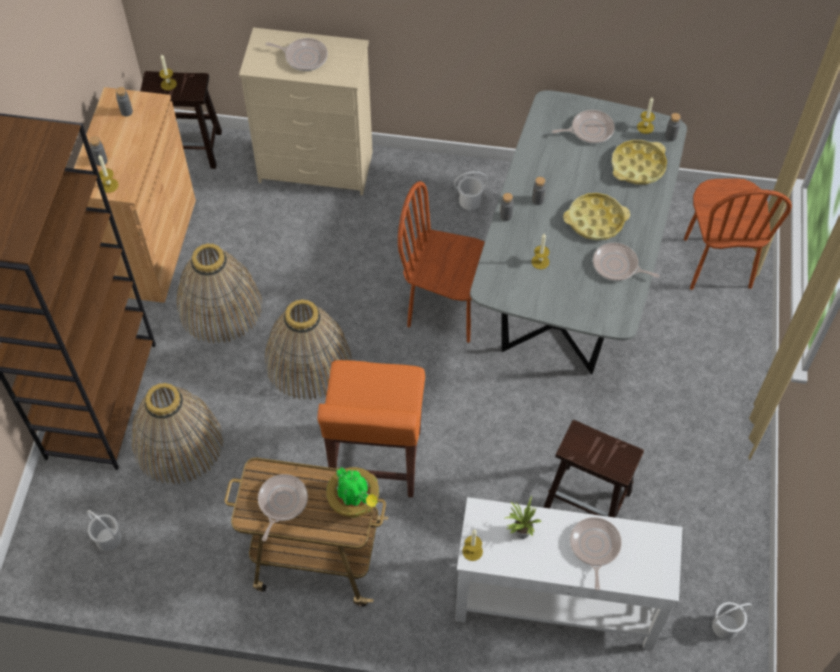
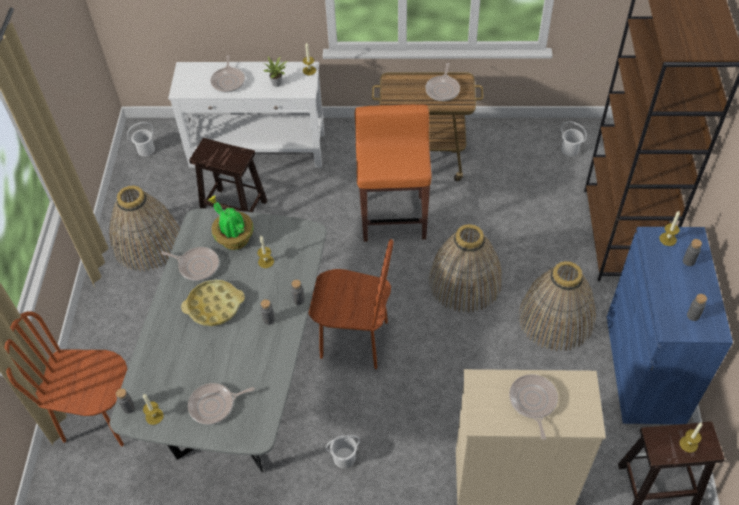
camera: 175 degrees right, 5 degrees down
(149, 246) = (644, 368): brown cabinet -> blue cabinet
(178, 443) = (547, 211): basket -> basket (147, 243)
(304, 57) = (533, 402): frying pan -> frying pan turned 75 degrees clockwise
(355, 503) = (392, 93): potted plant -> potted plant (234, 238)
(638, 166) = (167, 368): yellow tray -> none
(716, 263) = (101, 417): brown chair -> brown chair turned 75 degrees counterclockwise

